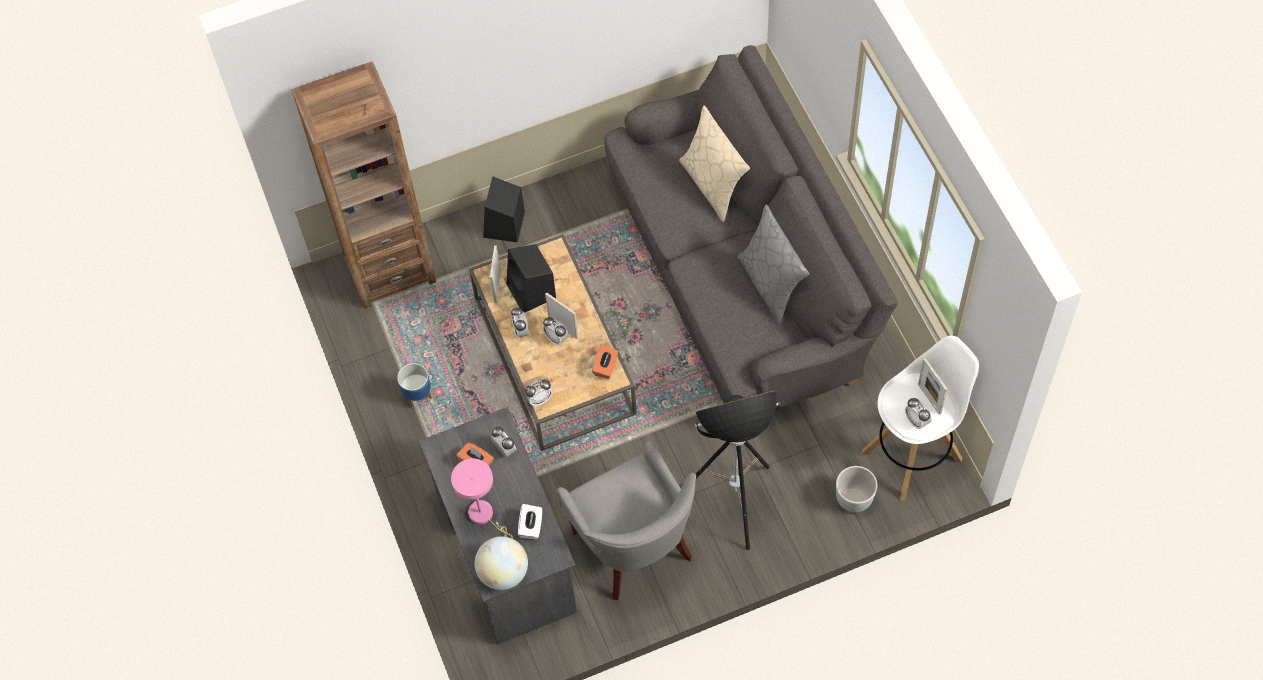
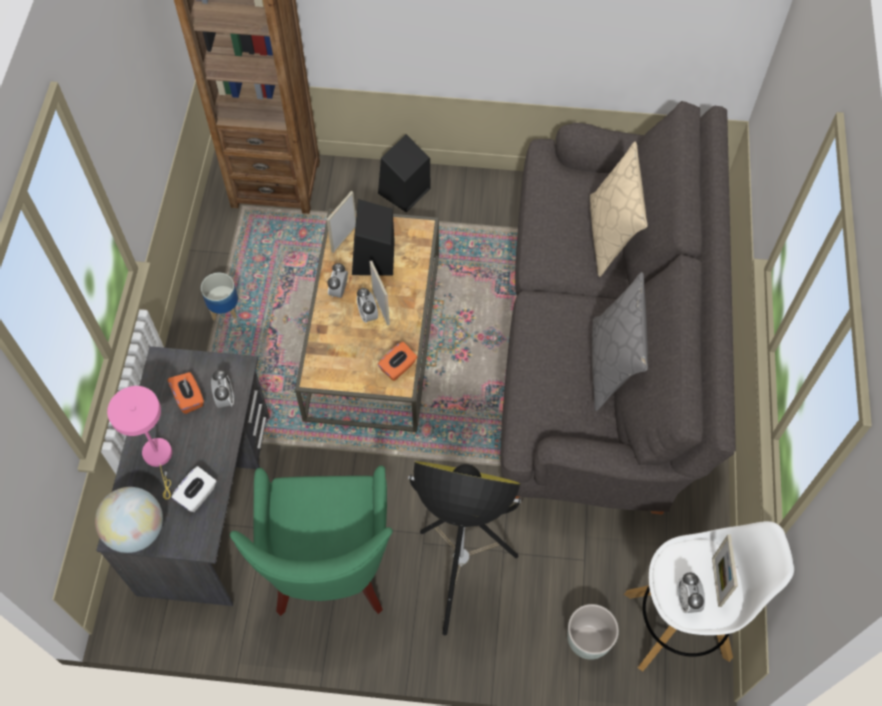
camera: 25 degrees right, 0 degrees up
(539, 399) = (313, 367): alarm clock -> none
(633, 548) = (329, 569): grey armchair -> green armchair

